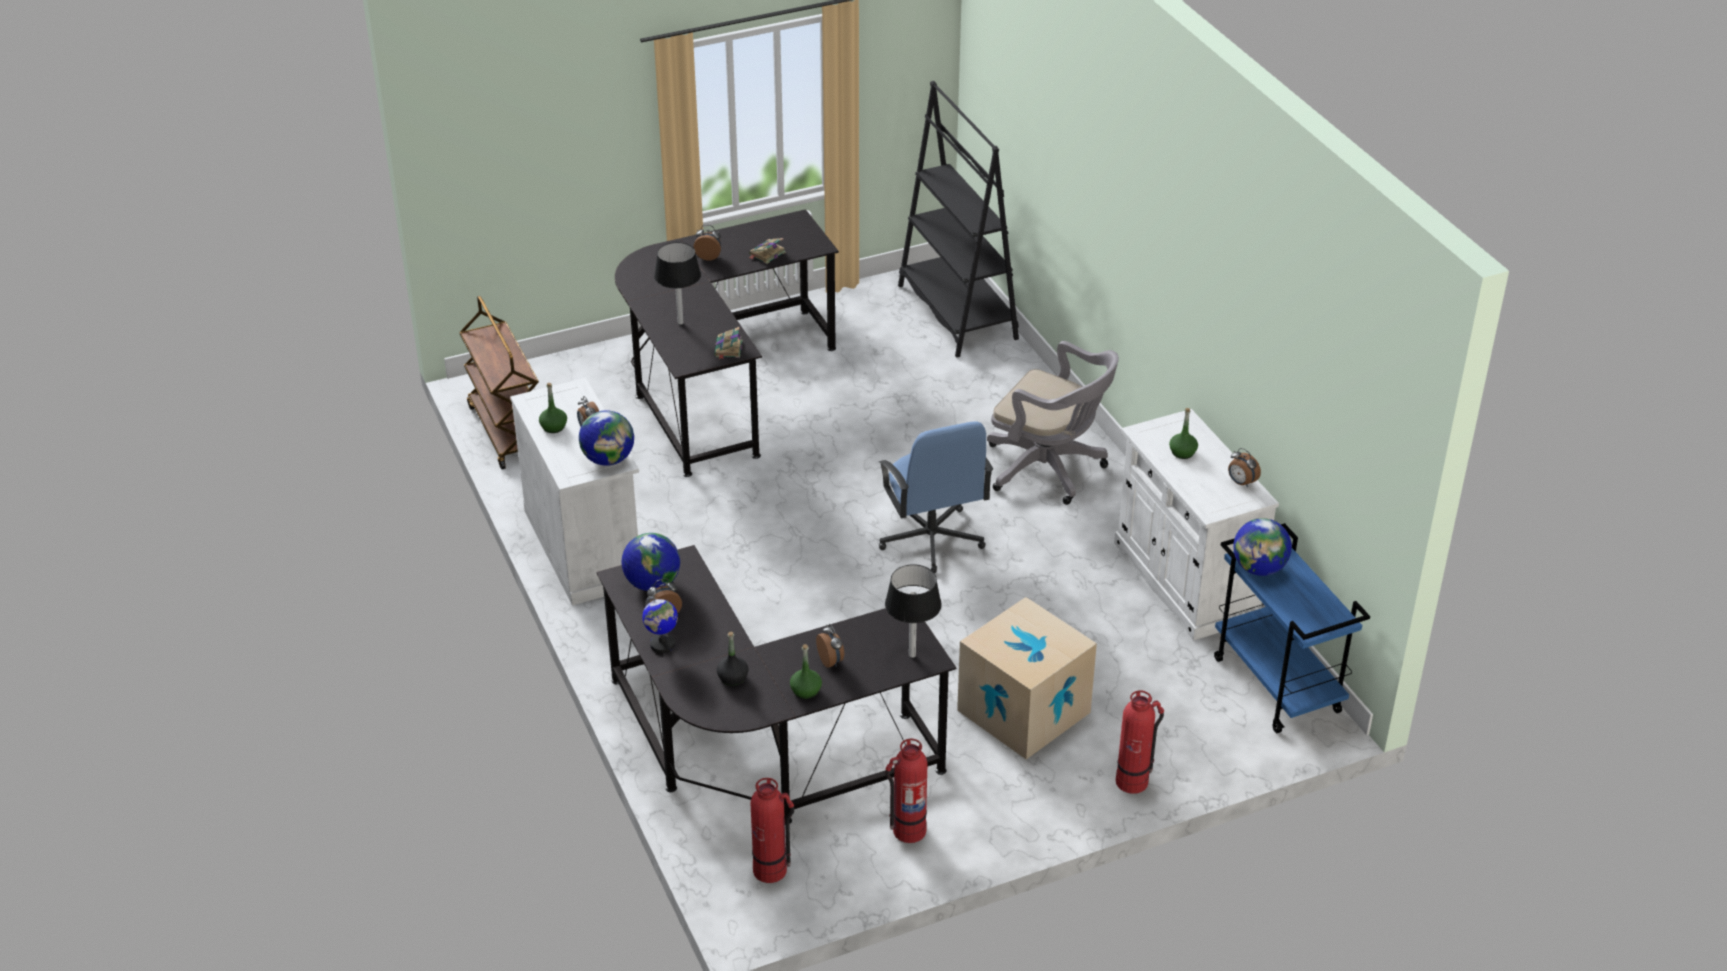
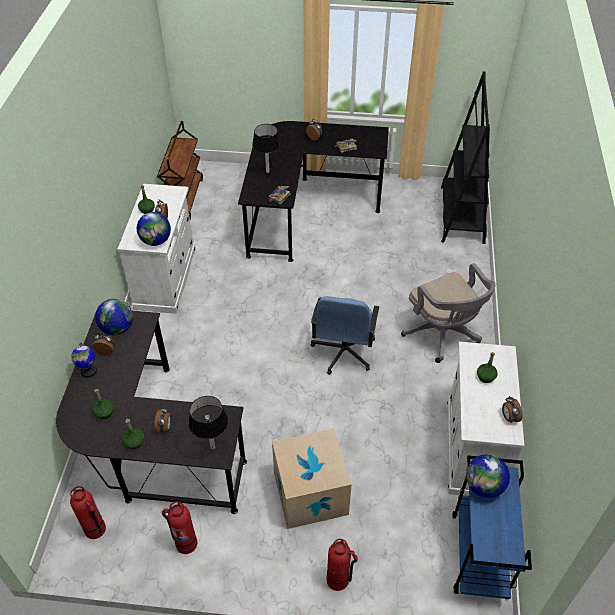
camera: 30 degrees right, 10 degrees up
(732, 678) = (104, 412): black bottle -> green bottle

